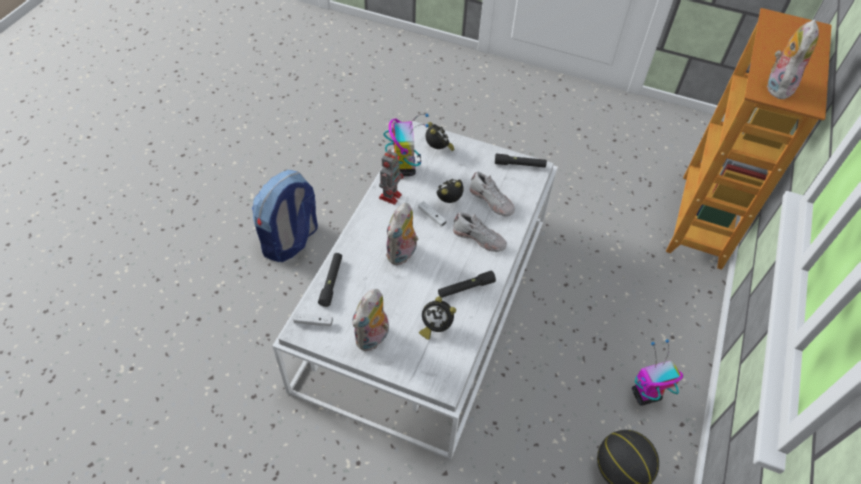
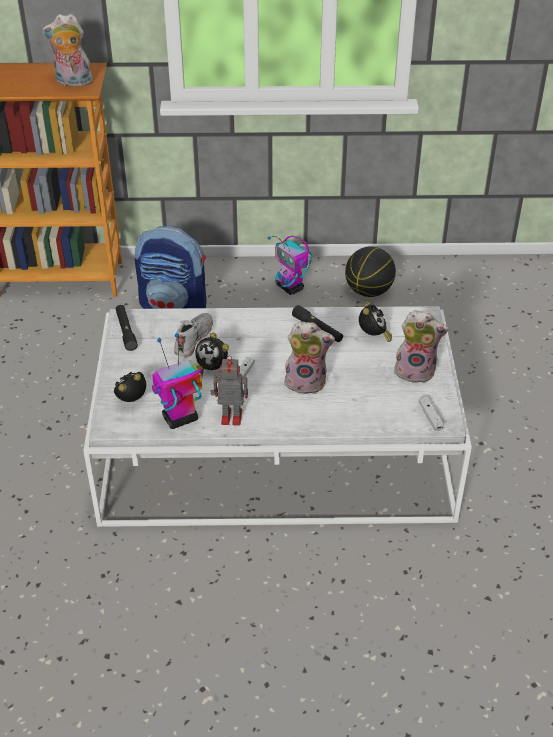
camera: 110 degrees left, 10 degrees down
(290, 241) = (263, 612): backpack -> backpack (175, 306)
(331, 282) = (376, 422): black flashlight -> none
(479, 238) = (250, 335): white shoe -> none

